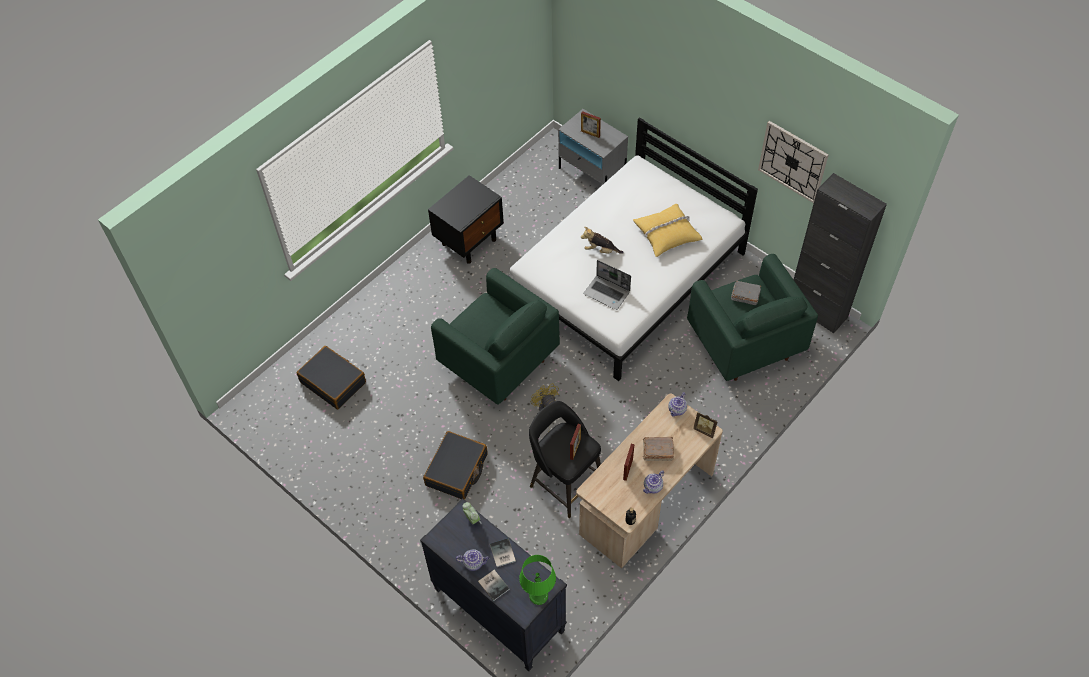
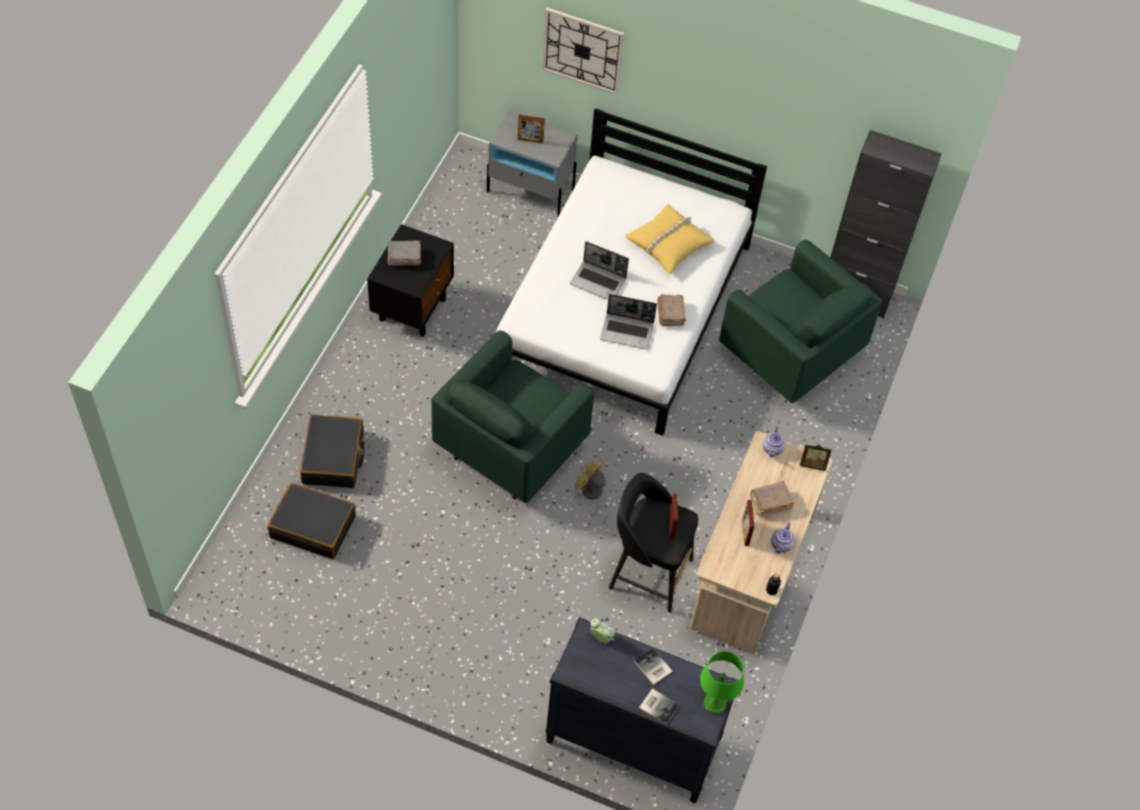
camera: 25 degrees left, 0 degrees up
(457, 470) = (513, 593): black suitcase -> black suitcase (333, 458)
(474, 563) = (625, 688): teapot -> none
(498, 362) = (510, 449): green armchair -> green armchair turned 105 degrees clockwise
(600, 250) = (599, 281): plush toy -> laptop
(646, 287) = (670, 314): none -> brown book
(744, 296) = (785, 297): grey book -> grey book (404, 257)
(792, 161) = (813, 126): wall clock -> wall clock (582, 50)

